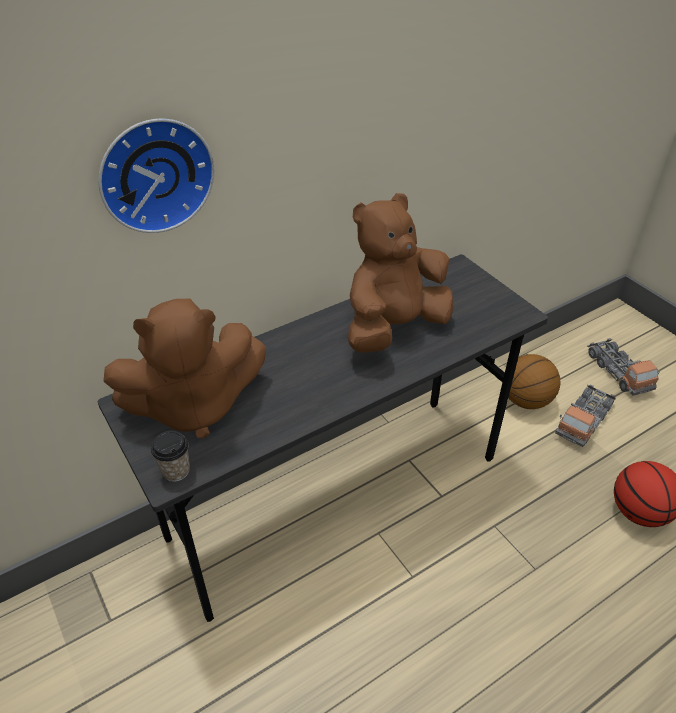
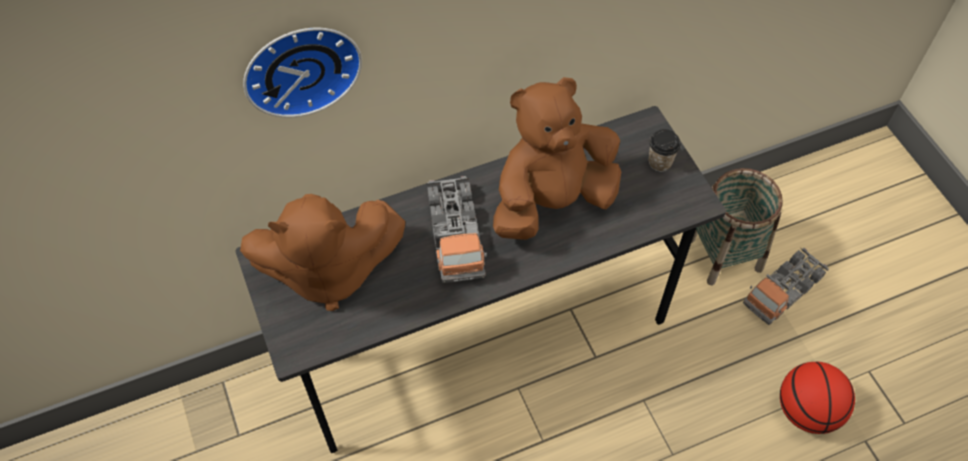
camera: 10 degrees right, 15 degrees up
(176, 471) = (302, 343): cup -> cup (660, 162)
(526, 400) = (724, 254): basketball -> basket
(618, 372) = (847, 232): toy truck -> toy truck (455, 235)

